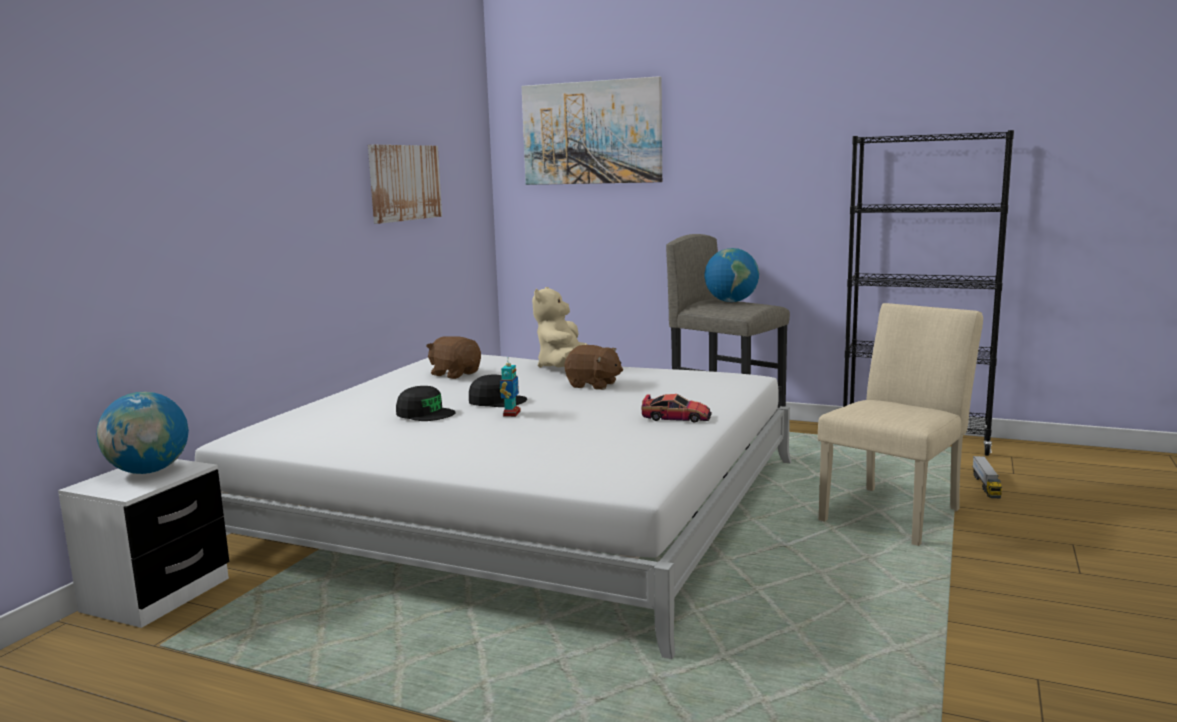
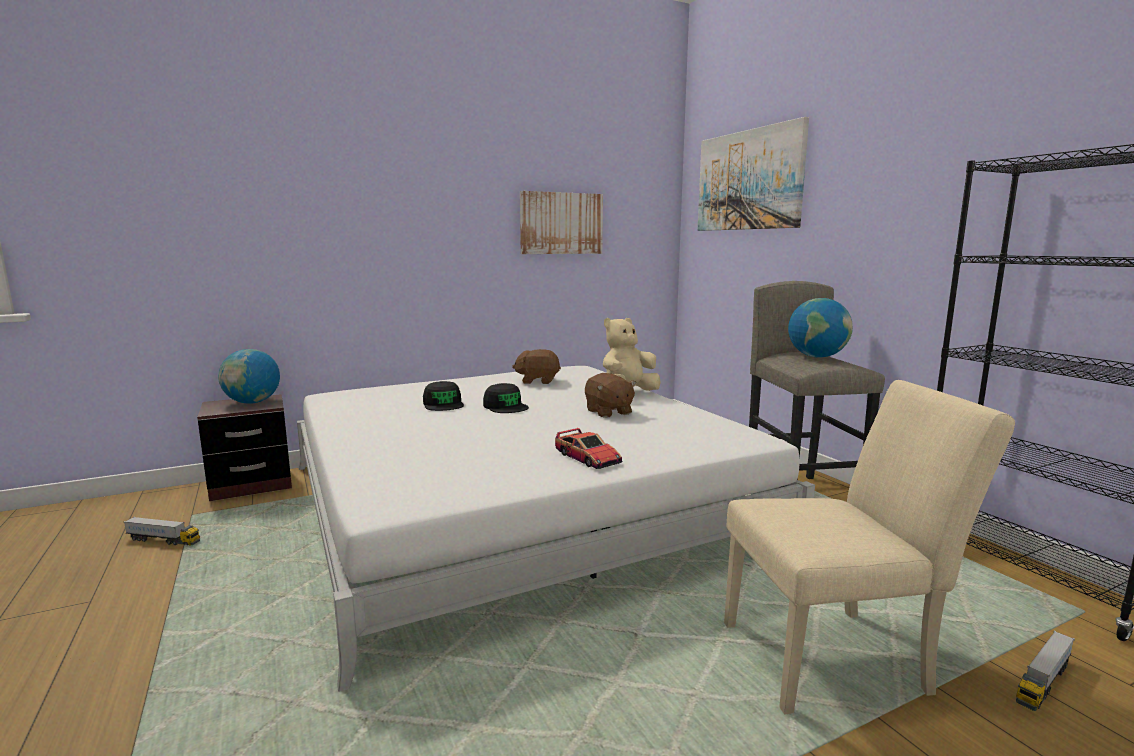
camera: 40 degrees right, 0 degrees up
(157, 595) = (252, 485): white nightstand -> brown nightstand
(192, 675) = (163, 540): none -> toy truck
(455, 374) = (537, 381): brown plush toy -> brown plush toy turned 75 degrees counterclockwise
(511, 414) = (484, 419): toy robot -> none

